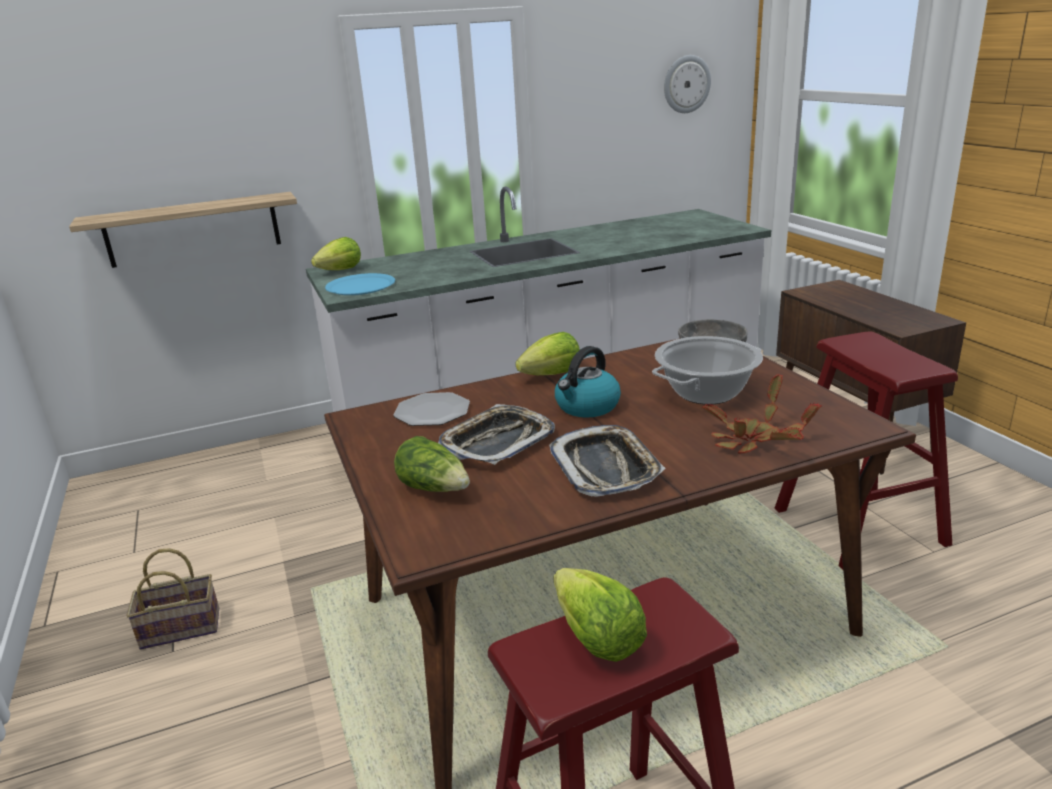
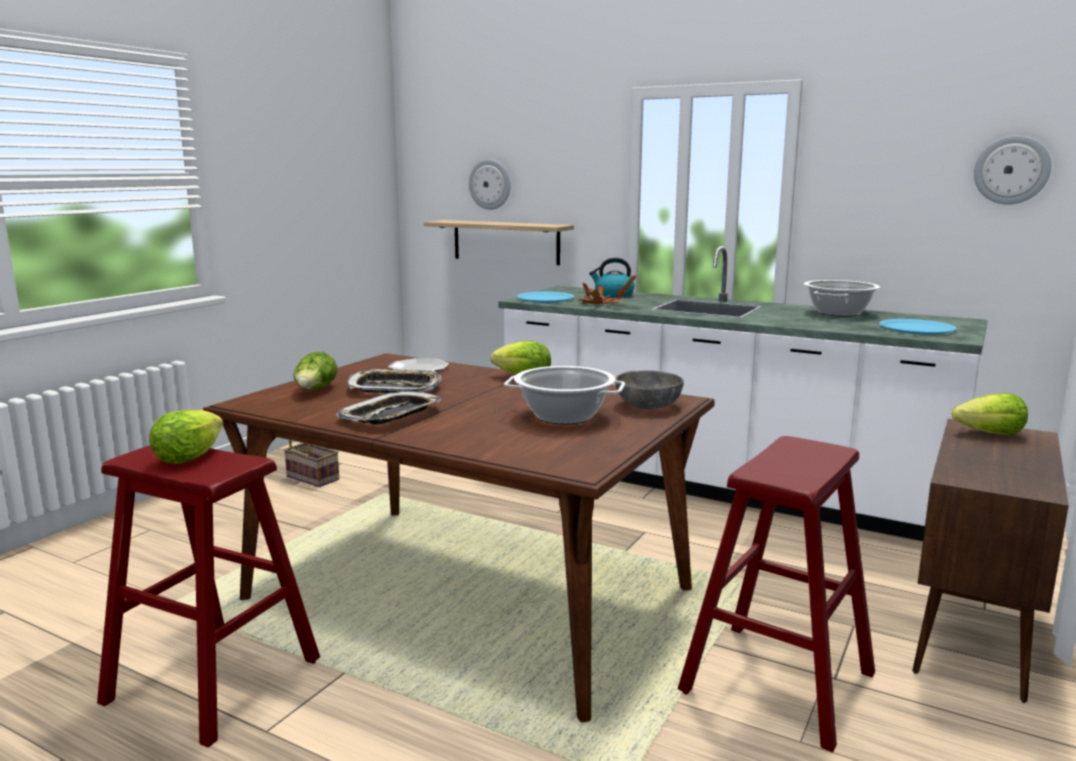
camera: 50 degrees right, 10 degrees down
(149, 156) = (490, 184): none -> wall clock
(341, 270) = (567, 290): lettuce -> lettuce (990, 434)
(587, 407) = (482, 394): kettle -> kettle (613, 295)
(616, 229) = (838, 313): none -> cooking pot
(699, 227) = (916, 328): none -> blue plate
(753, 441) = (492, 442): potted plant -> potted plant (601, 304)

